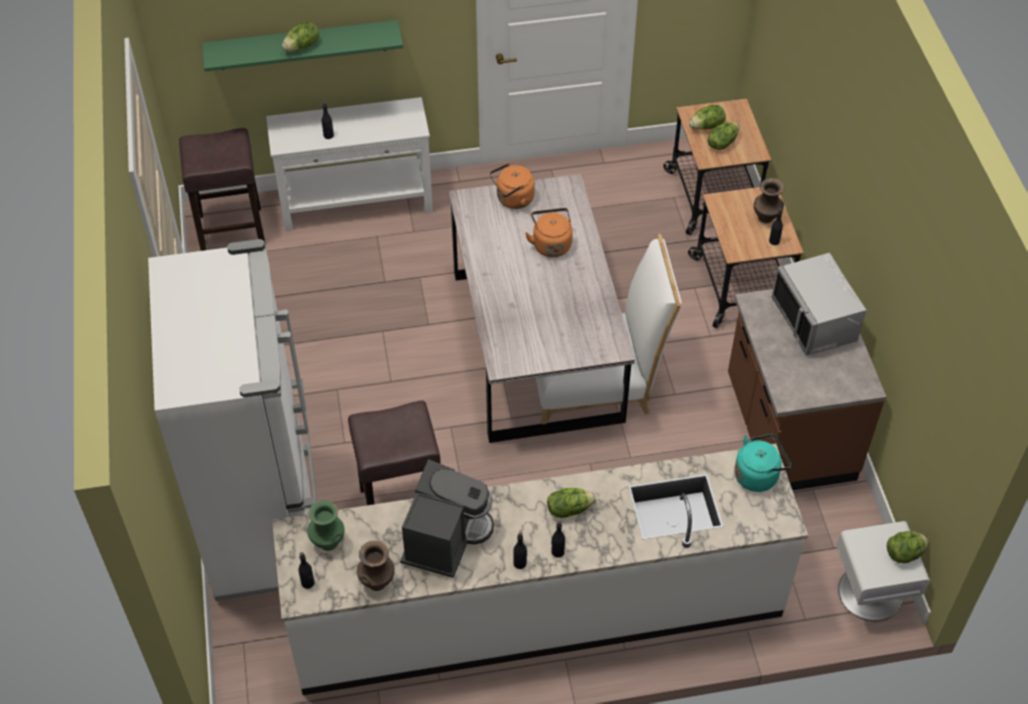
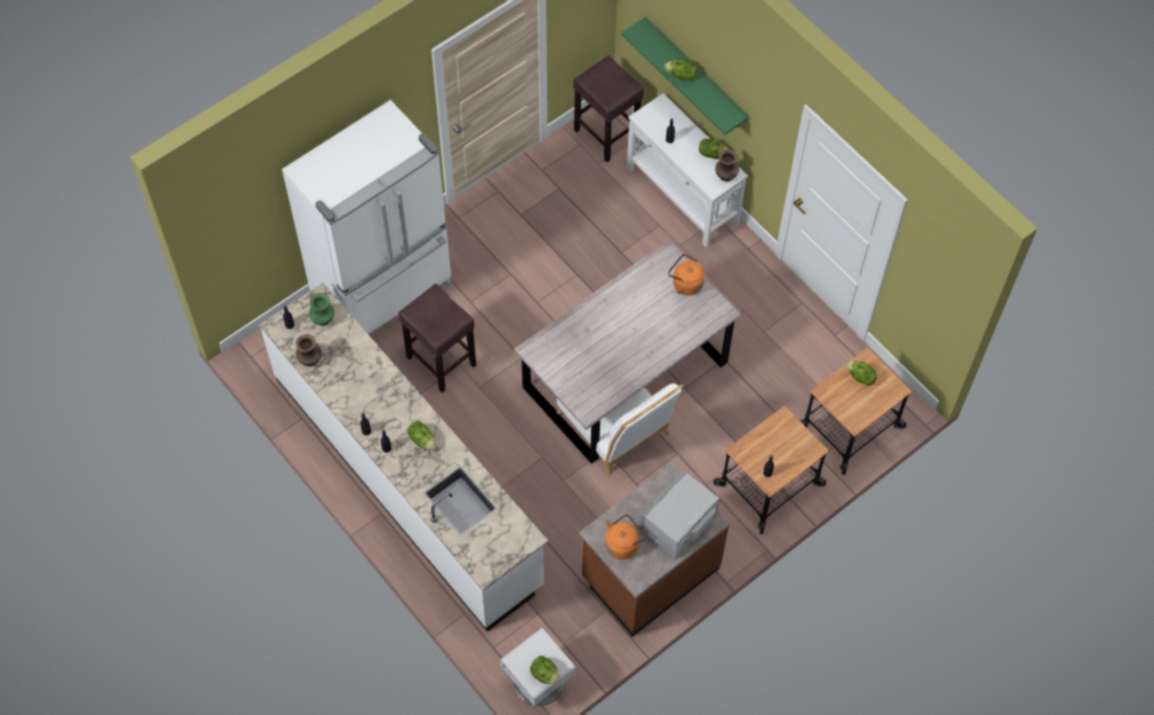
camera: 60 degrees right, 10 degrees up
(445, 537) = (362, 381): coffee machine -> none
(551, 244) = (659, 327): orange kettle -> orange kettle (623, 544)
(722, 143) = (848, 395): lettuce -> lettuce (712, 154)
(758, 475) = (514, 540): turquoise kettle -> none
(766, 218) = (788, 458): brown vase -> brown vase (726, 177)

